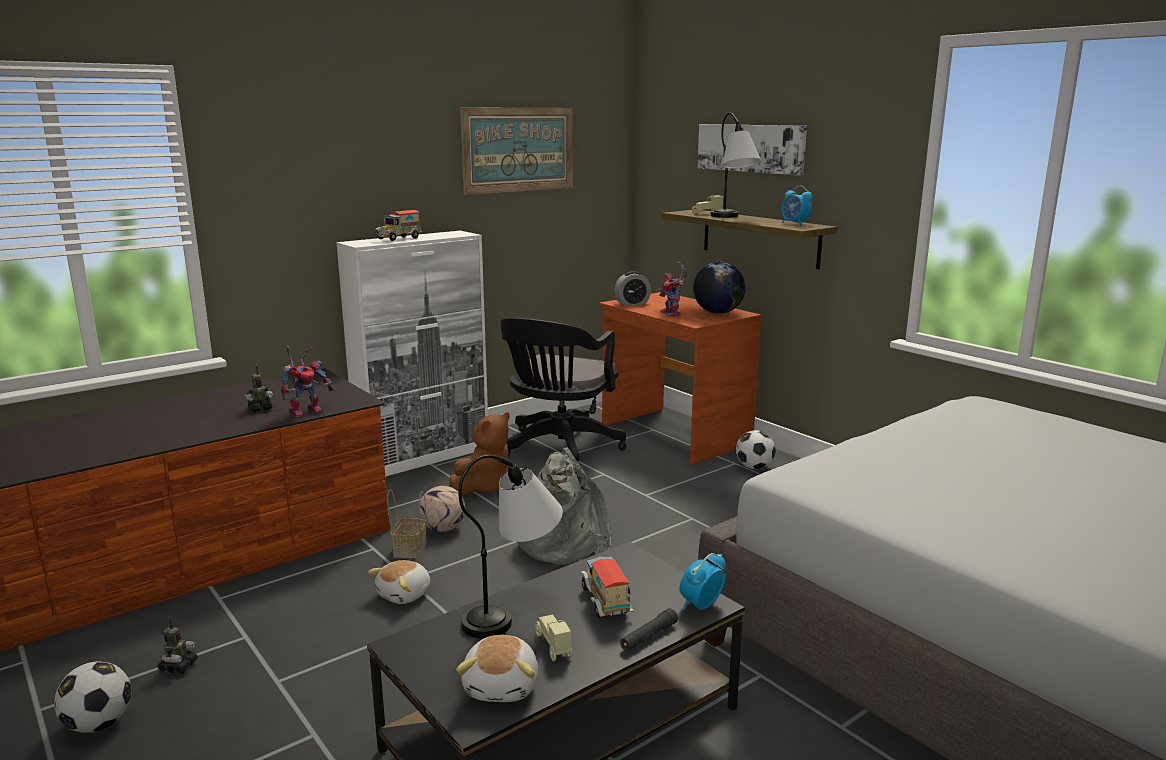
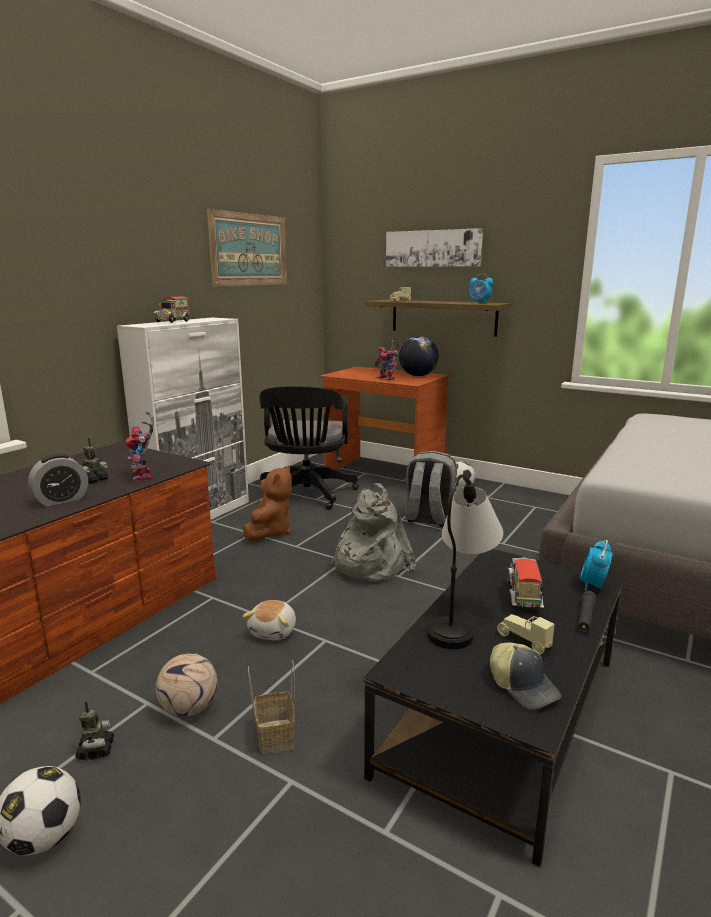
camera: 20 degrees left, 0 degrees up
(307, 410) = (144, 476): toy robot -> toy robot turned 135 degrees clockwise
(409, 549) = (246, 591): basket -> basket (274, 735)
(442, 528) = (262, 570): football -> football (188, 708)
(503, 686) = (523, 686): plush toy -> cap
(606, 603) = (524, 597): toy truck -> toy truck turned 45 degrees clockwise
(632, 303) = (346, 374): alarm clock -> alarm clock (61, 500)
(679, 499) = (428, 519): none -> grey backpack
(732, 218) = (426, 301): table lamp -> none

